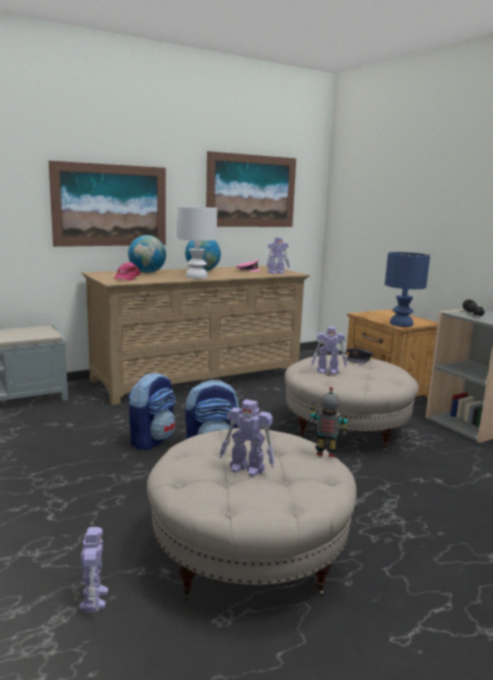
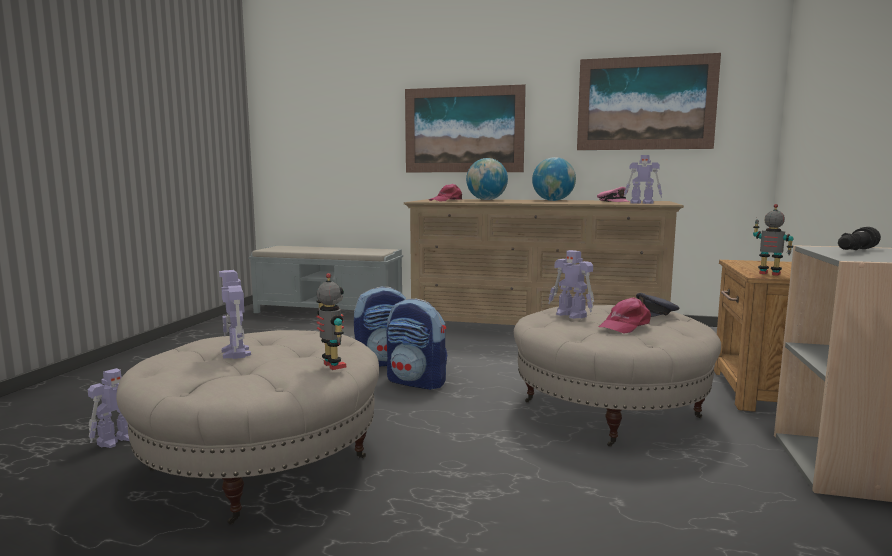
camera: 45 degrees right, 5 degrees down
(196, 277) = (520, 202): white table lamp -> none
(371, 373) = (625, 326): none -> pink cap
(400, 324) = (769, 274): blue table lamp -> toy robot

